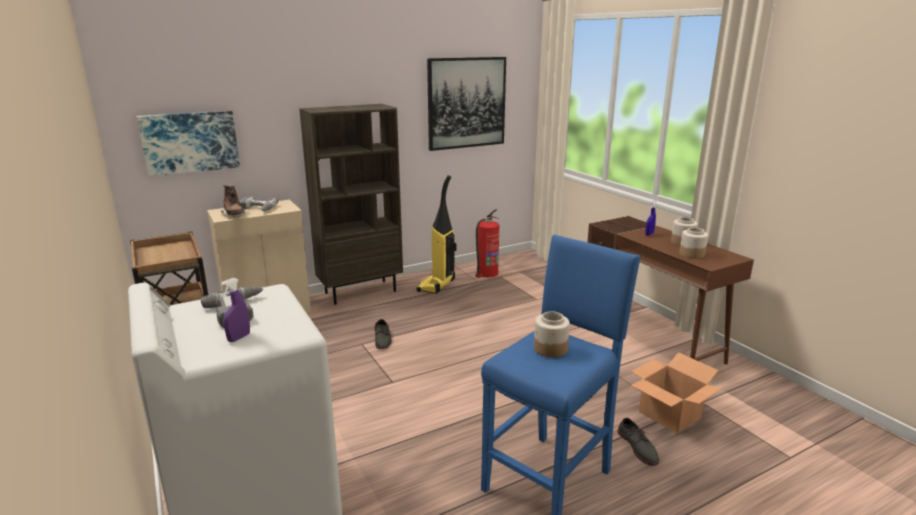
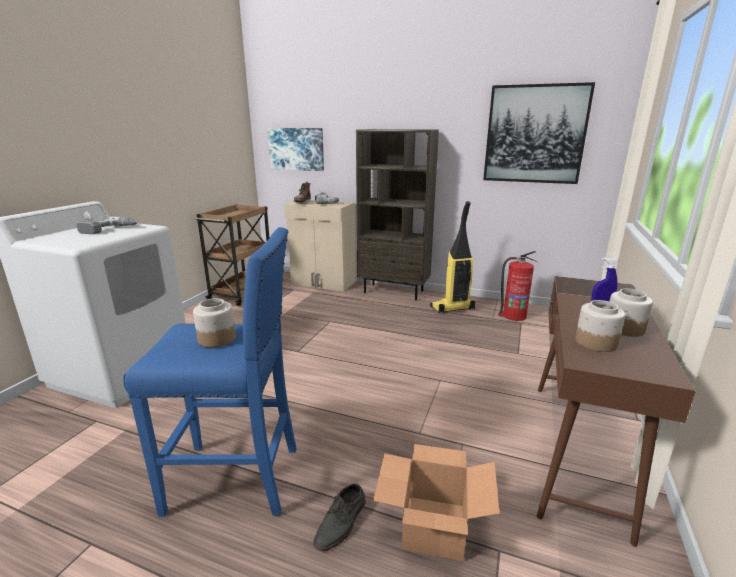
camera: 50 degrees right, 0 degrees up
(239, 338) = (66, 238): purple spray bottle -> none
(383, 339) = (346, 324): grey shoe -> none

